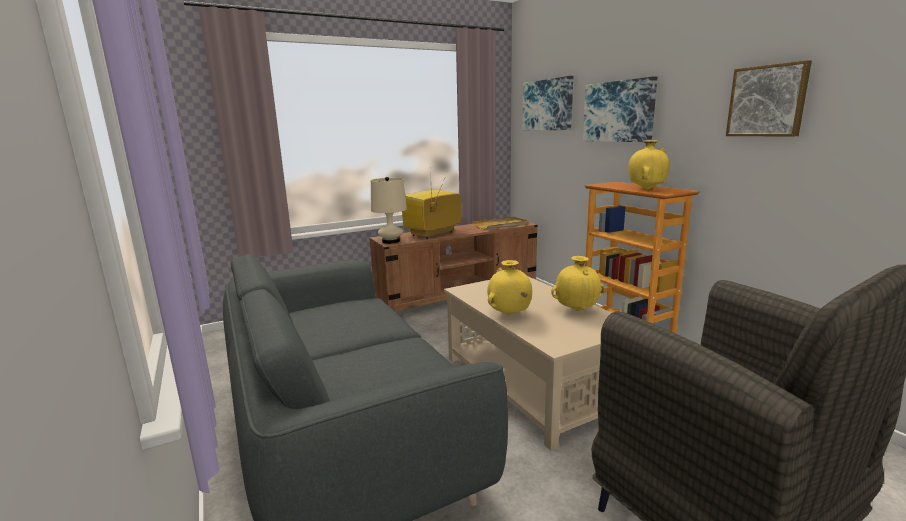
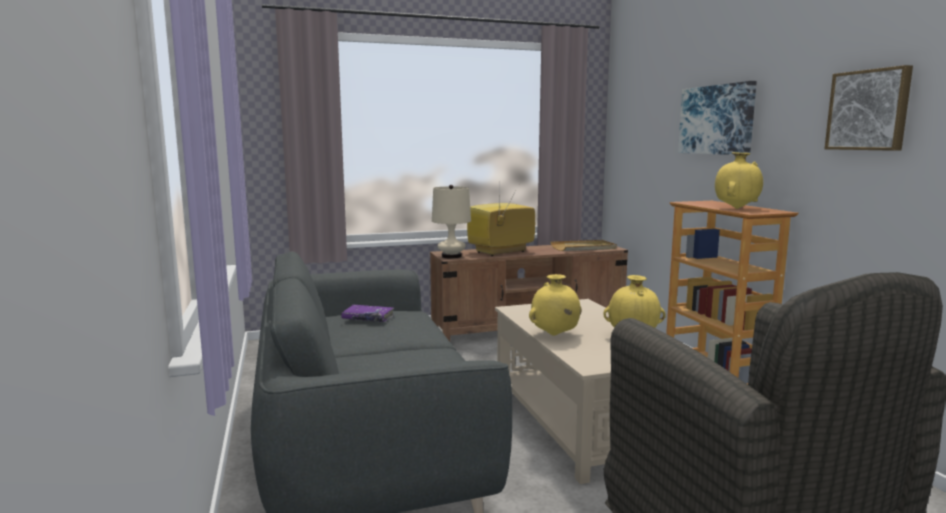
camera: 10 degrees right, 5 degrees down
(330, 313) = (368, 319): none -> purple book
(548, 105) = (644, 111): picture -> none

